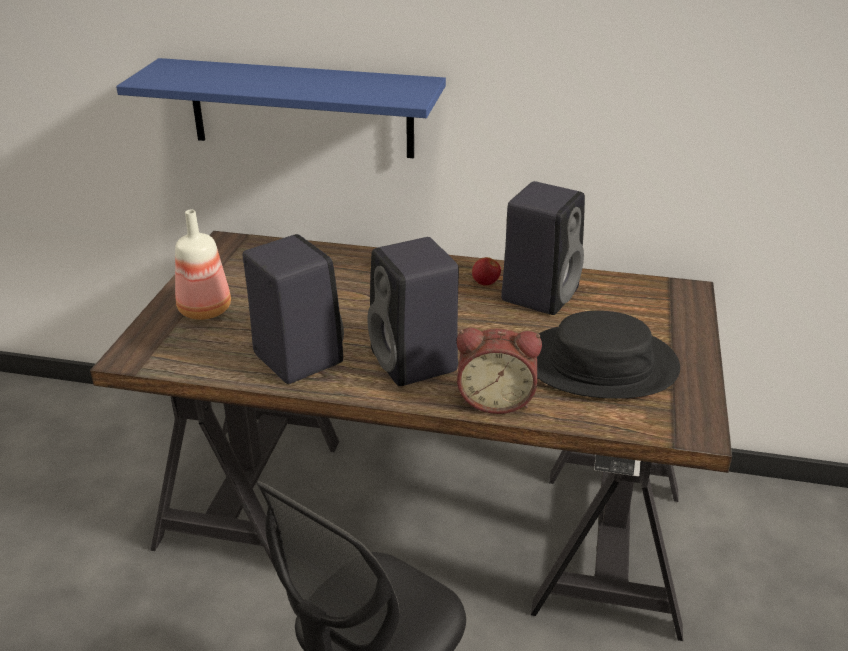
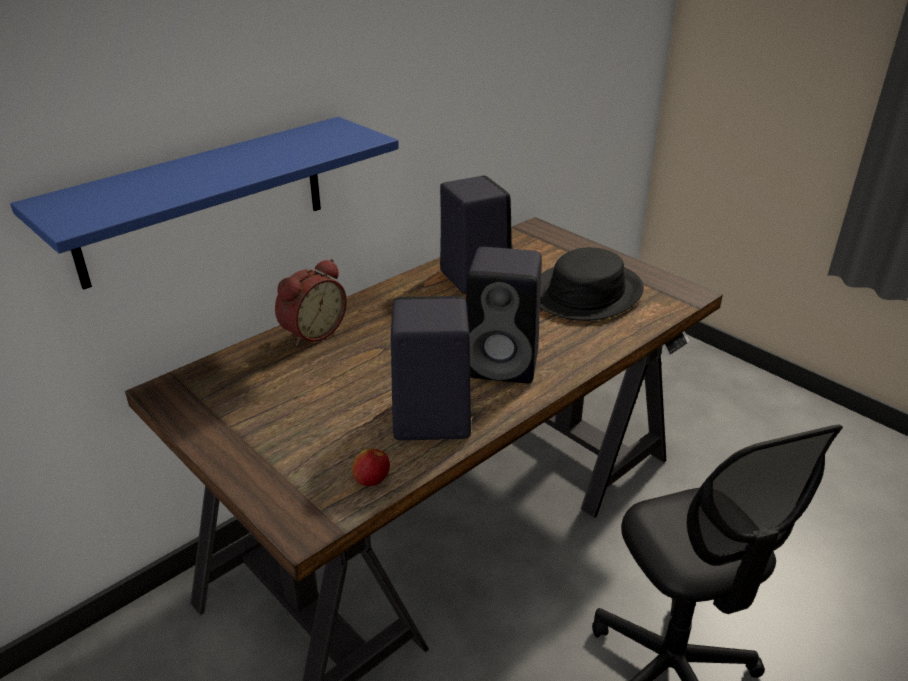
camera: 55 degrees left, 0 degrees up
(203, 310) = (279, 448): bottle -> none
(485, 283) = (430, 291): apple -> apple (371, 480)
(496, 399) = (588, 348): alarm clock -> alarm clock (311, 332)

